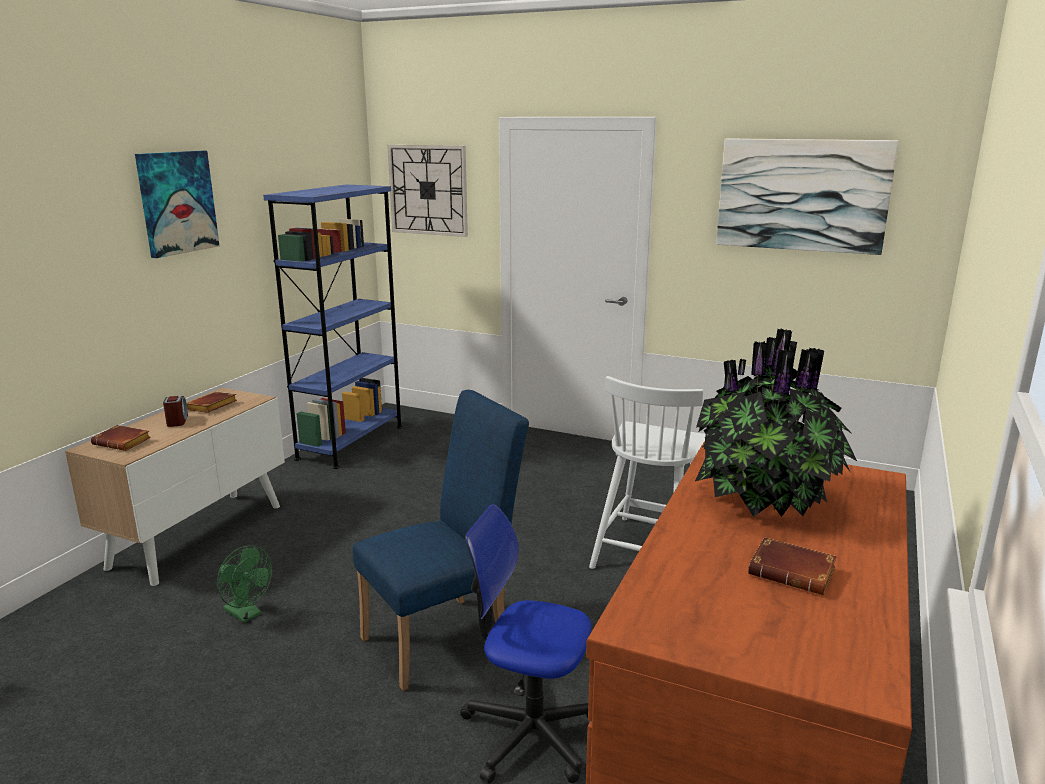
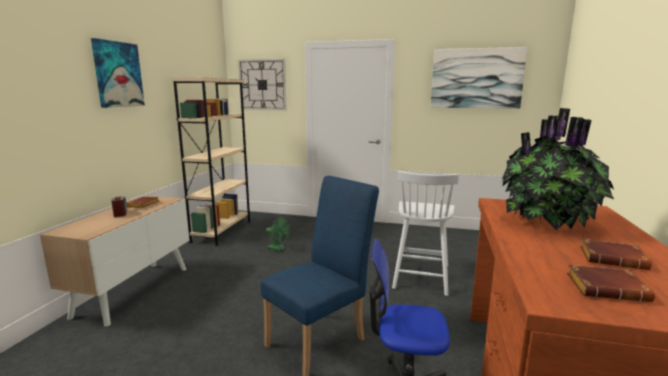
camera: 10 degrees left, 5 degrees down
(124, 442) = (84, 227): brown book -> brown book (607, 288)
(247, 614) = (179, 338): green fan -> green fan (278, 249)
(351, 442) = (222, 231): blue bookcase -> beige bookcase

